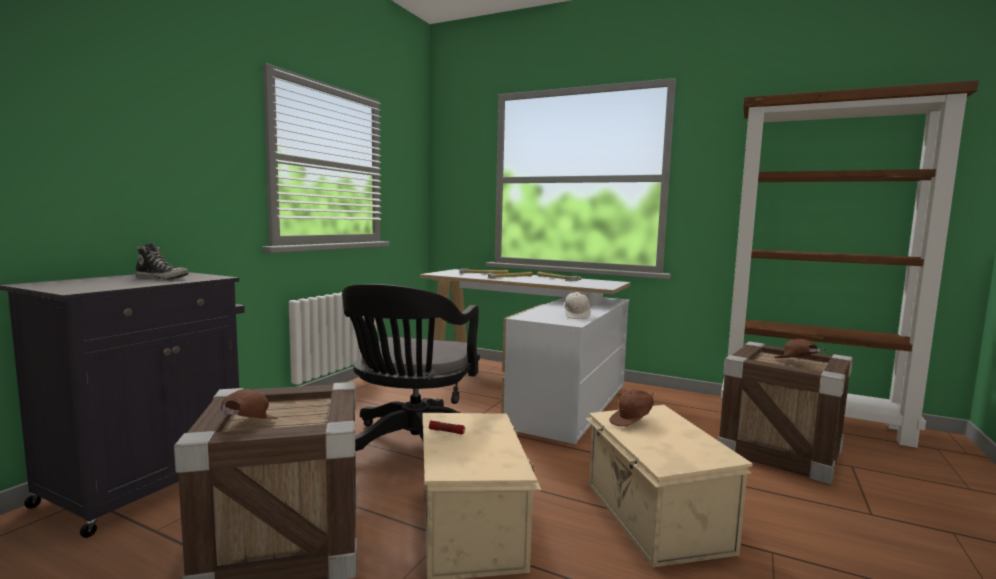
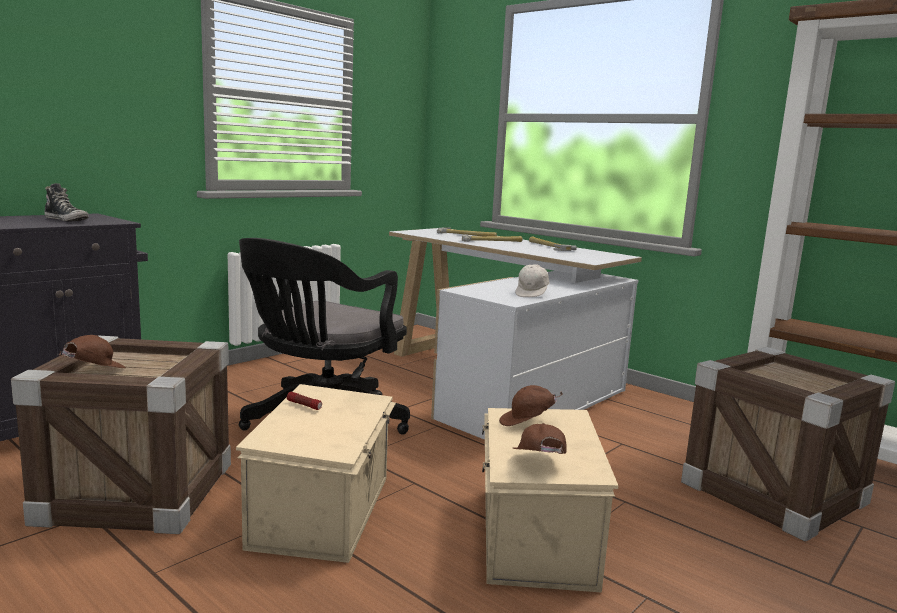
camera: 15 degrees right, 5 degrees up
(795, 363) = (803, 380): brown cap -> brown cap (538, 464)

